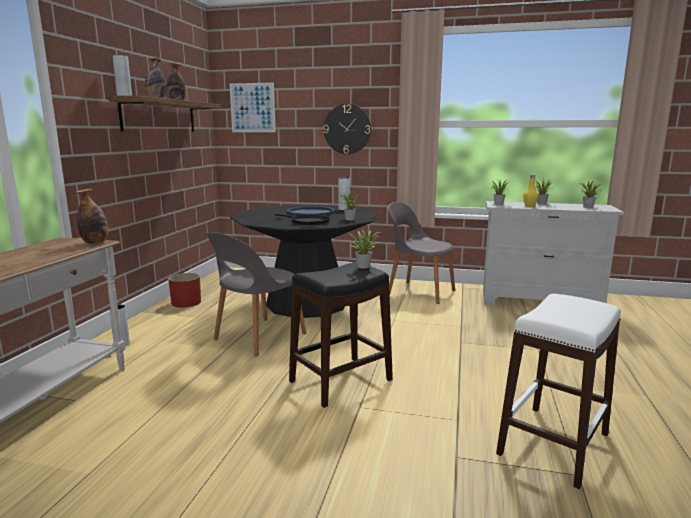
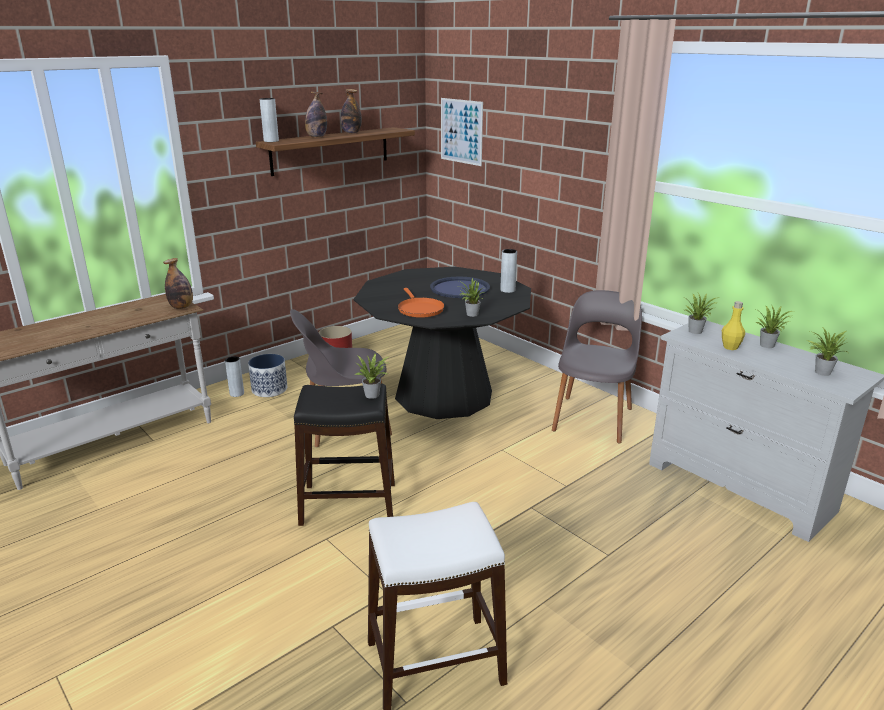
camera: 35 degrees right, 10 degrees up
(152, 334) = (269, 389): none -> planter
(307, 222) = (419, 309): black frying pan -> orange frying pan
(347, 129) = (555, 176): wall clock -> none
(419, 292) = (593, 418): grey chair -> grey chair turned 45 degrees clockwise

